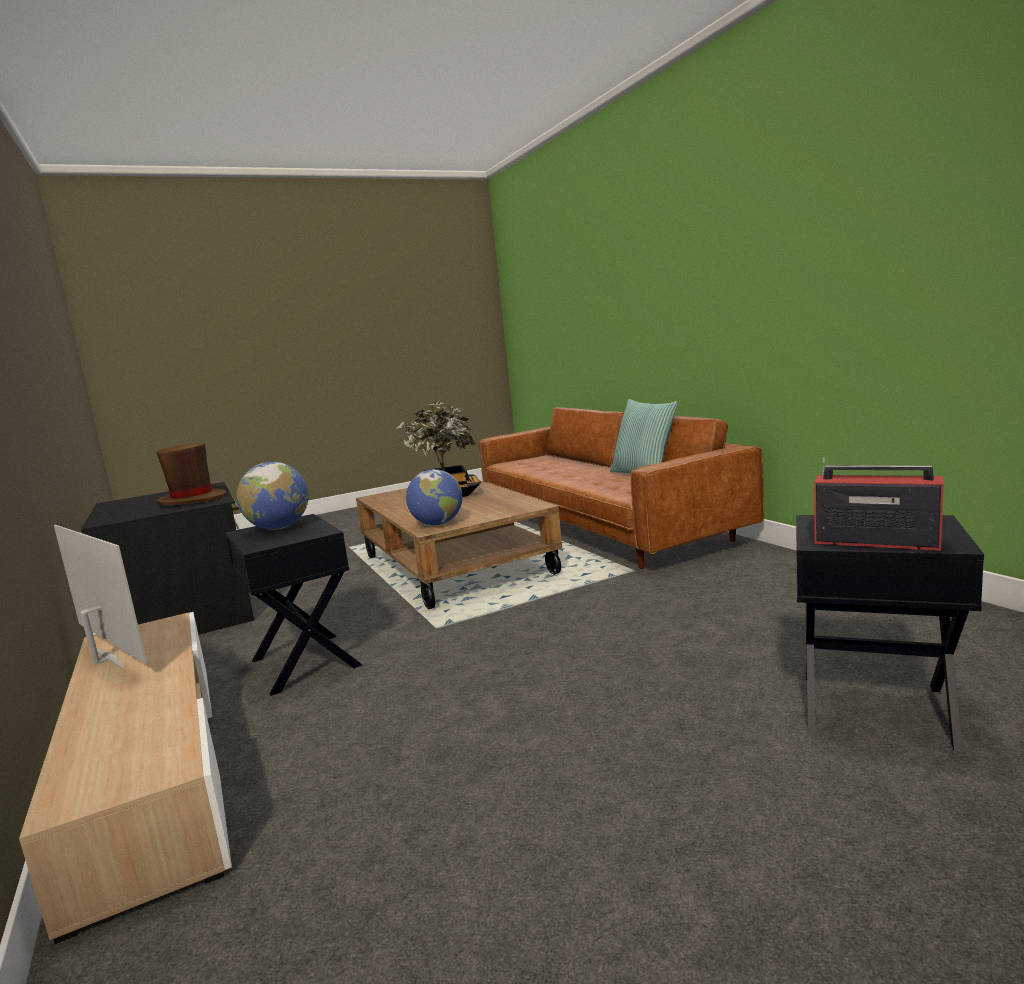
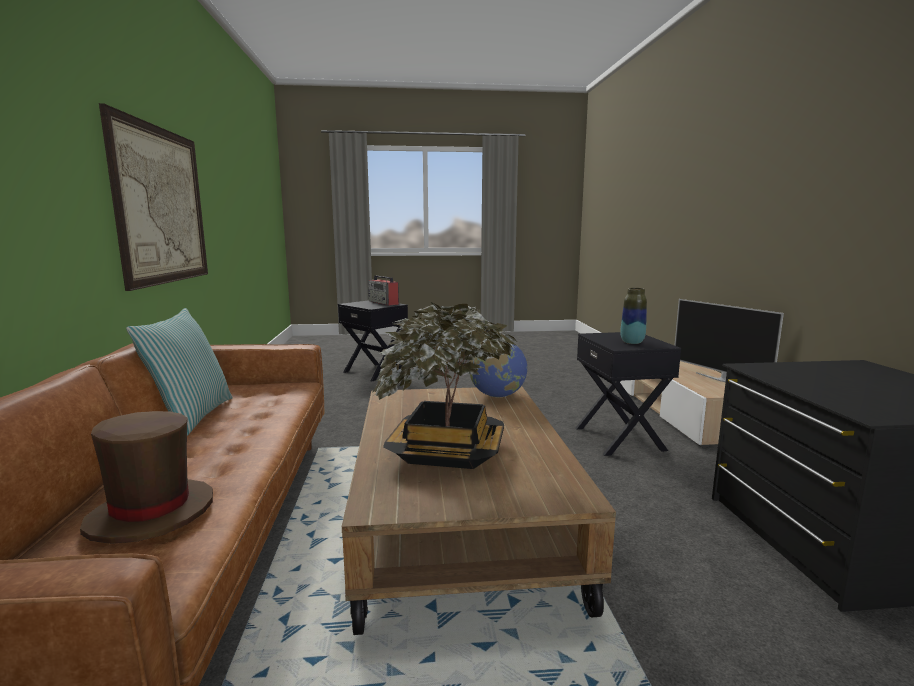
camera: 160 degrees left, 0 degrees up
(192, 500) = (806, 378): brown hat -> brown hat (151, 514)
(279, 528) = (632, 342): globe -> vase
(791, 299) = (162, 206): none -> picture

